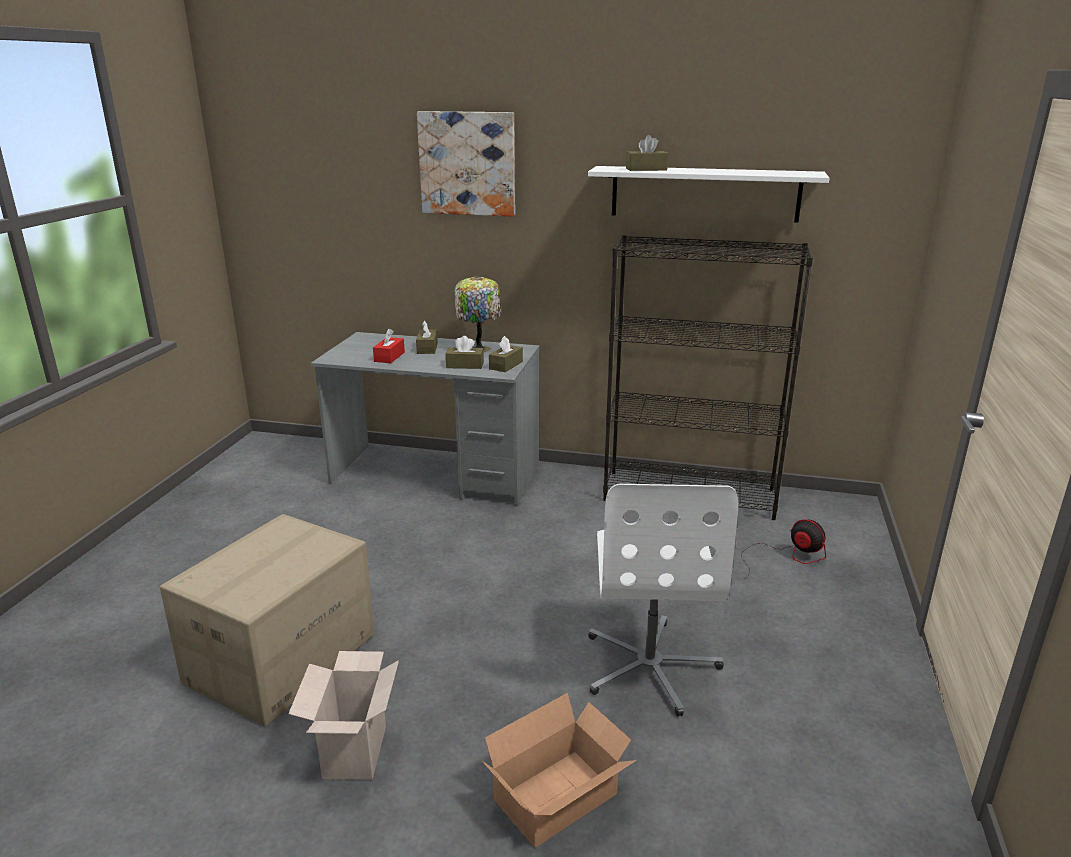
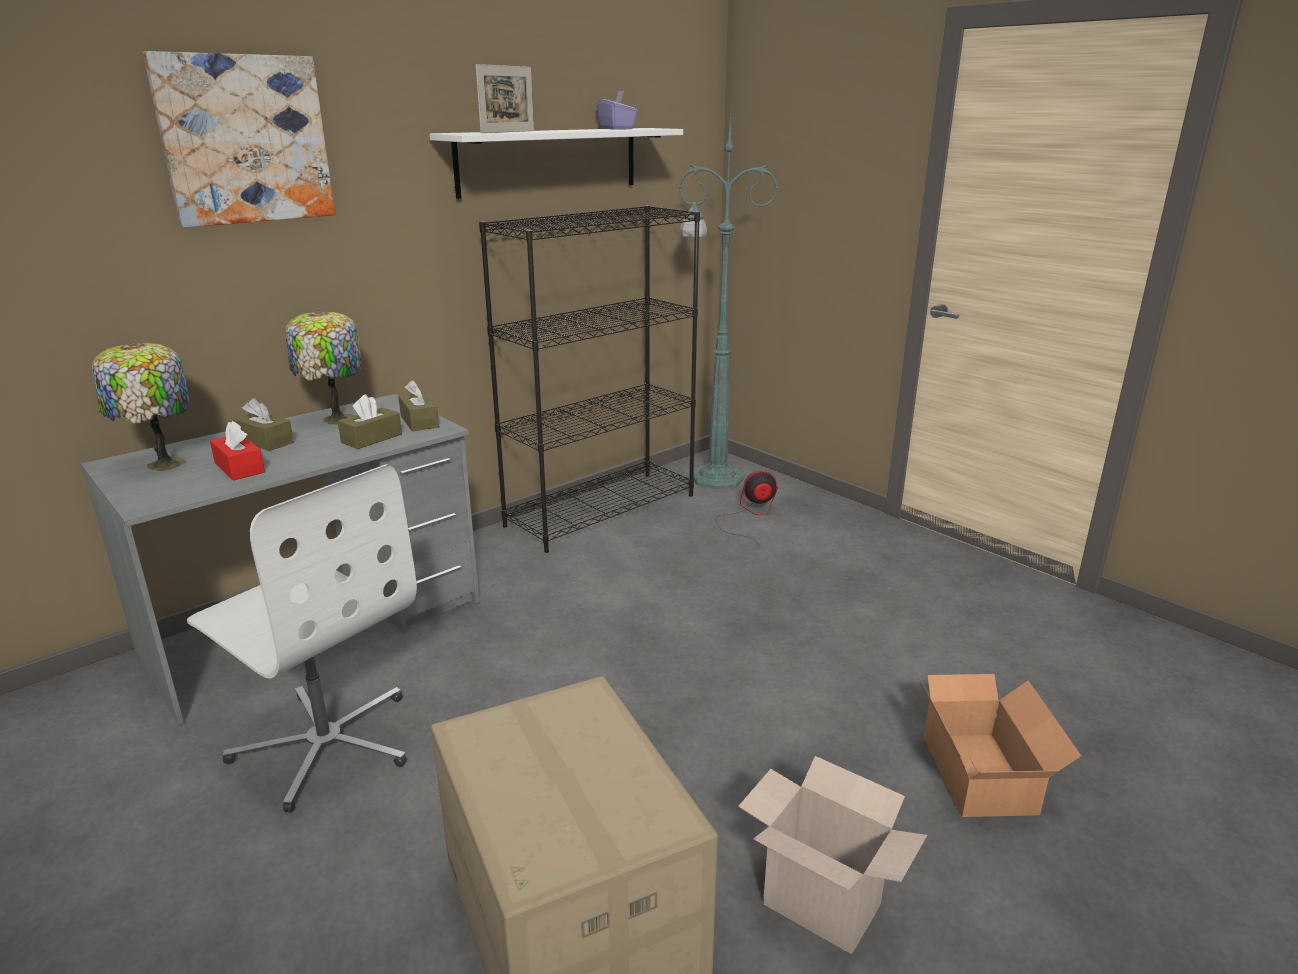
camera: 55 degrees left, 0 degrees up
(374, 343) = (162, 464): none -> table lamp
(646, 169) = (508, 132): brown tissue box -> picture frame
(650, 665) = (835, 643): white office chair -> white office chair (326, 743)
(766, 172) = (617, 129): none -> purple tissue box
(821, 517) = (714, 478): none -> green floor lamp

